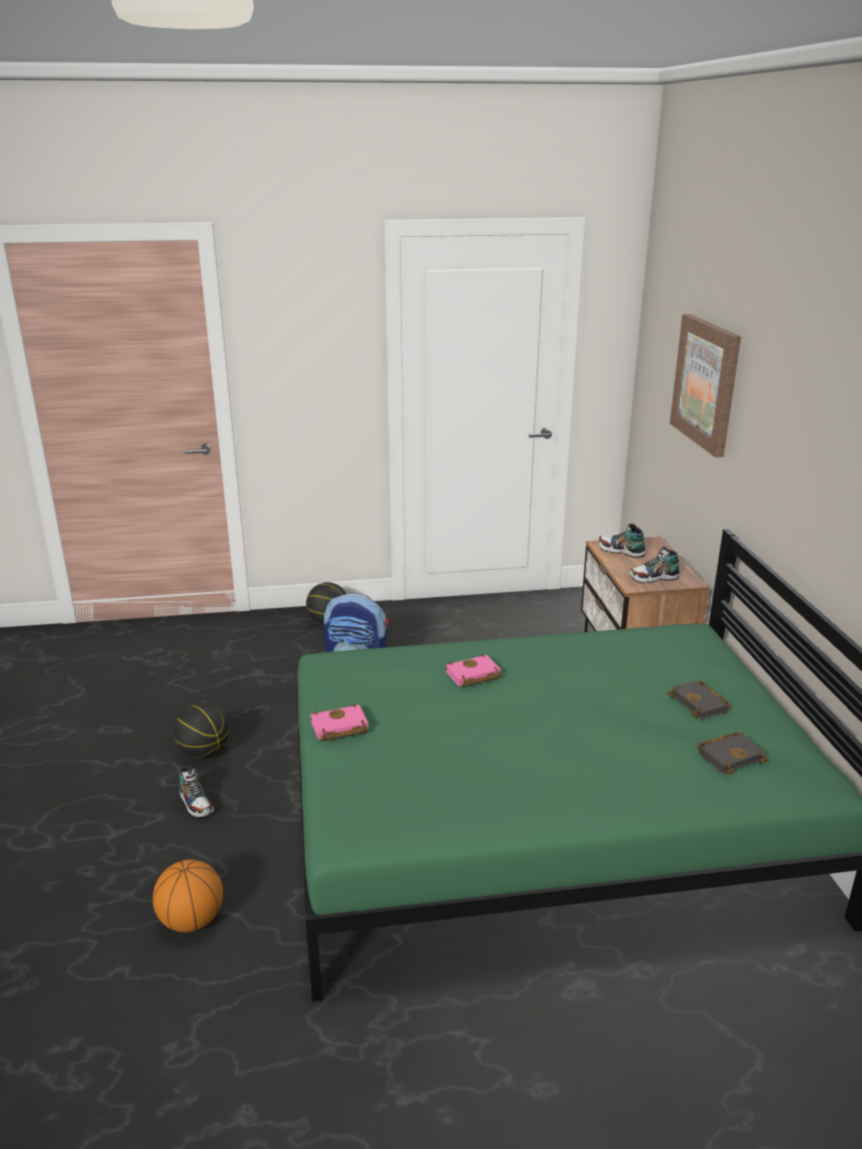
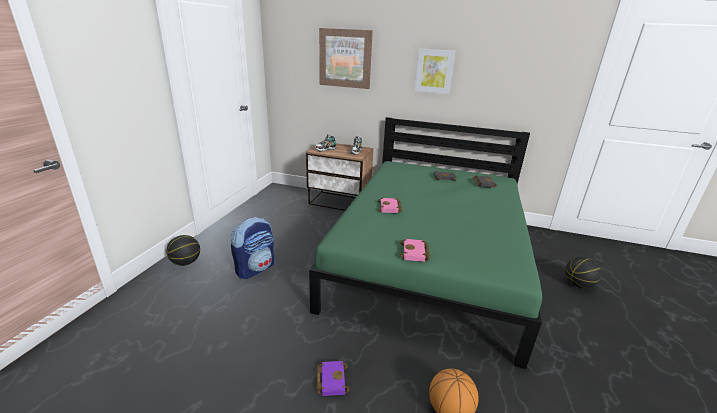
camera: 65 degrees left, 0 degrees up
(196, 803) = (331, 379): shoe -> purple book
(204, 752) = (274, 361): basketball -> basketball (578, 284)
(803, 457) = (434, 71): none -> picture

